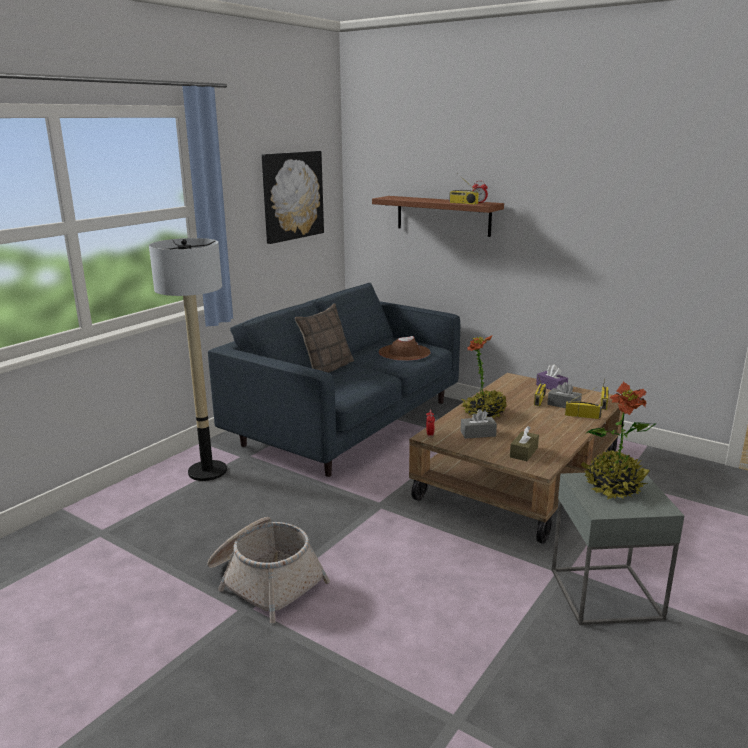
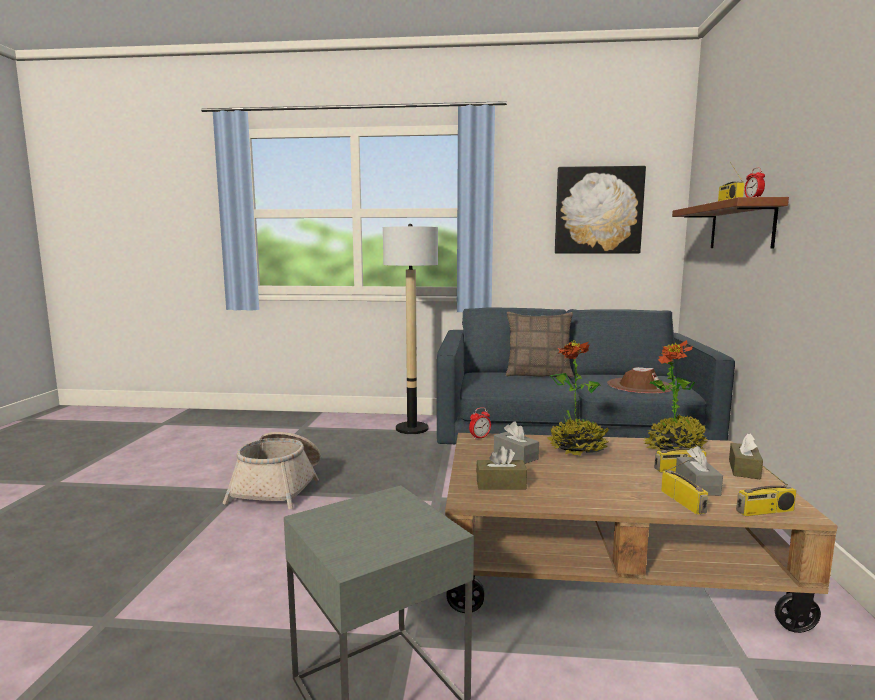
camera: 60 degrees right, 10 degrees down
(551, 387) = (744, 469): purple tissue box -> brown tissue box
(613, 487) = (391, 519): potted plant -> potted plant (674, 448)

